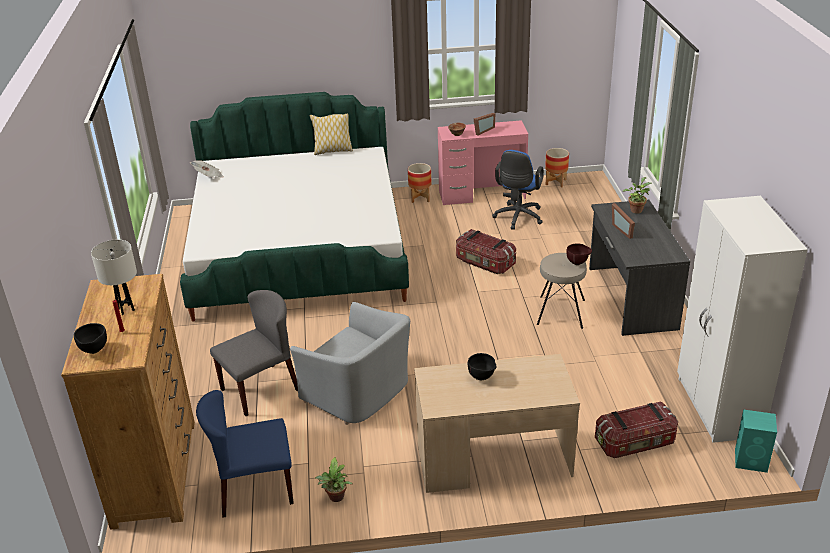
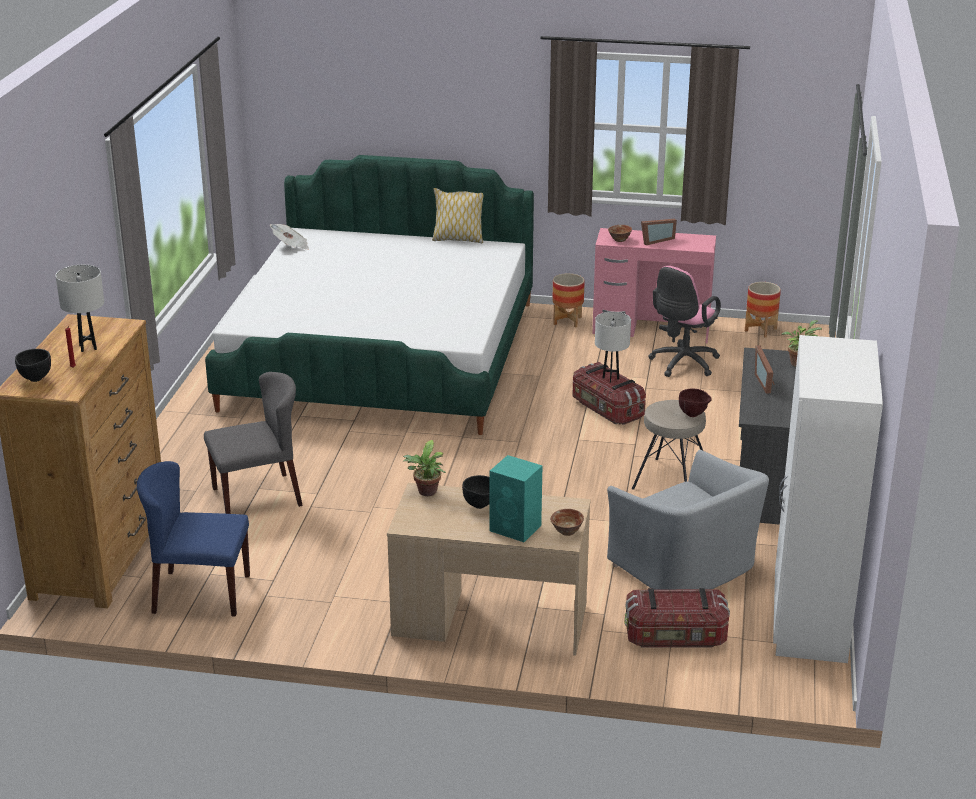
camera: 15 degrees right, 5 degrees down
(336, 498) = (286, 621): potted plant -> potted plant (426, 493)
(358, 392) = (369, 521): grey armchair -> grey armchair (685, 568)
(486, 241) = (610, 378): none -> white table lamp
(517, 218) = (682, 364): blue office chair -> pink office chair
(560, 387) = (567, 532): none -> bowl
(752, 461) = (813, 684): turquoise speaker -> turquoise speaker (516, 528)

